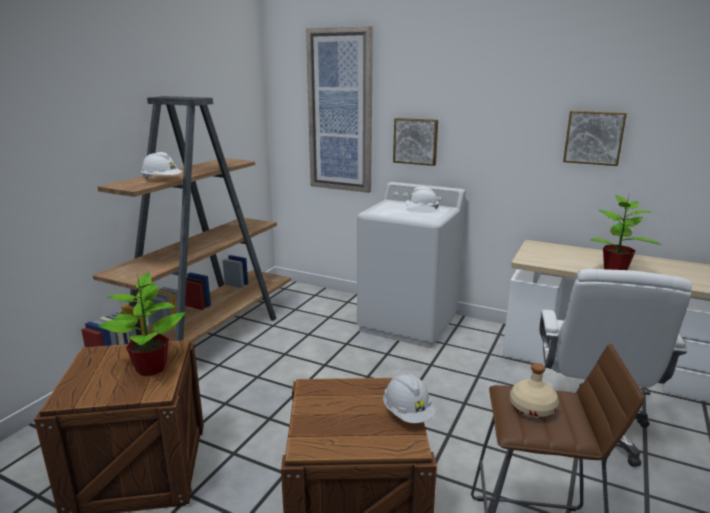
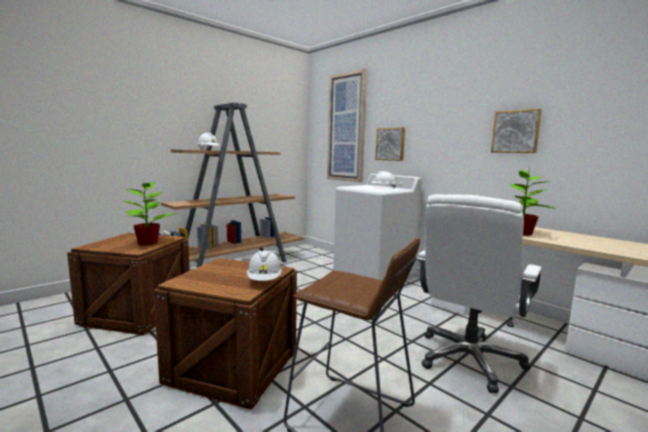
camera: 20 degrees right, 10 degrees down
(533, 409) = (342, 282): beige bottle -> none

